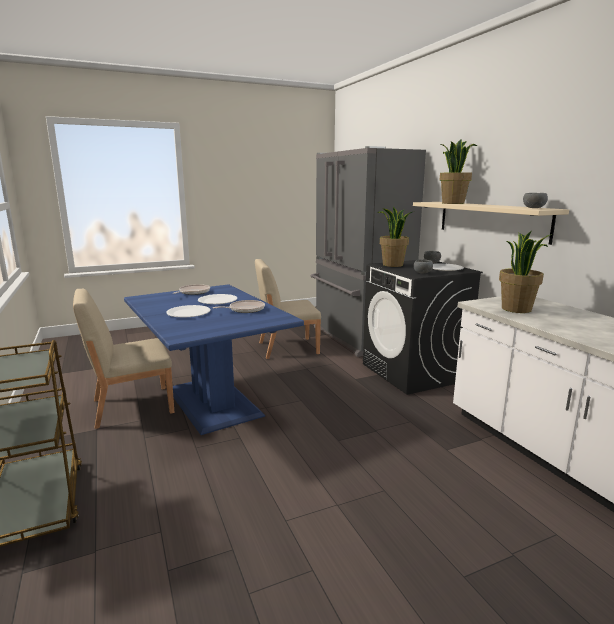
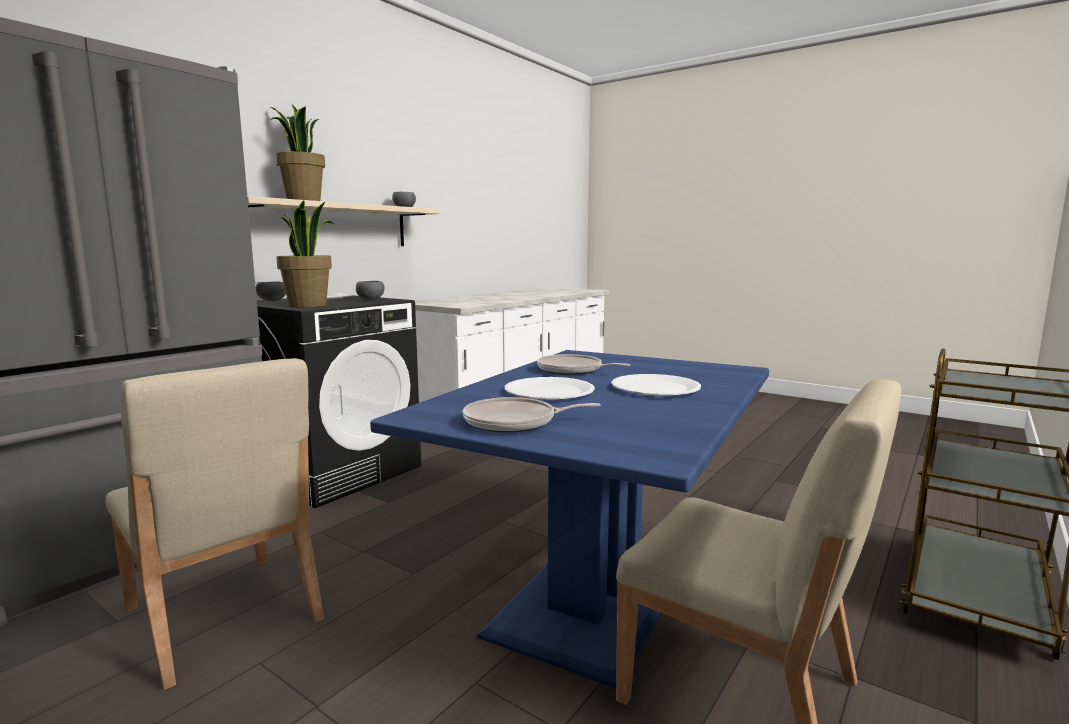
camera: 120 degrees left, 5 degrees down
(517, 309) = (470, 302): potted plant -> none

